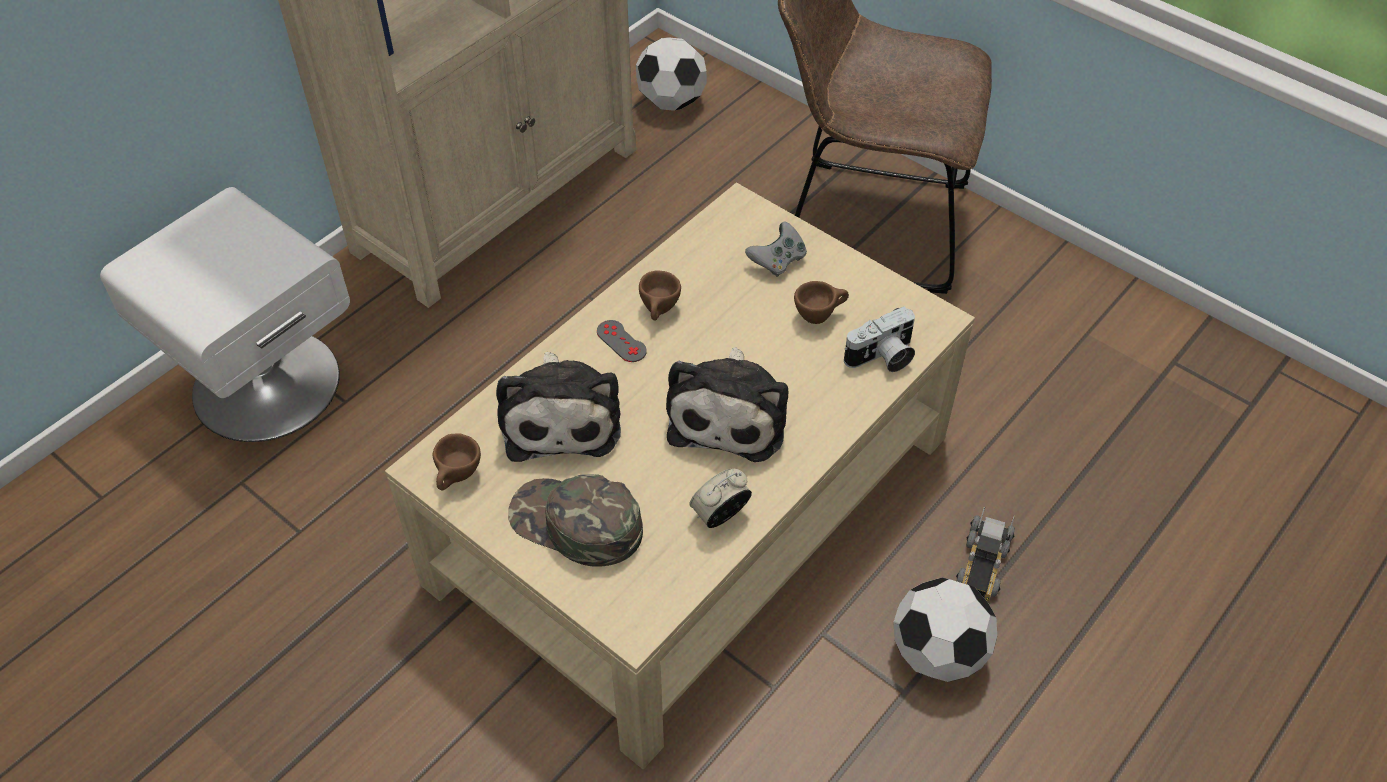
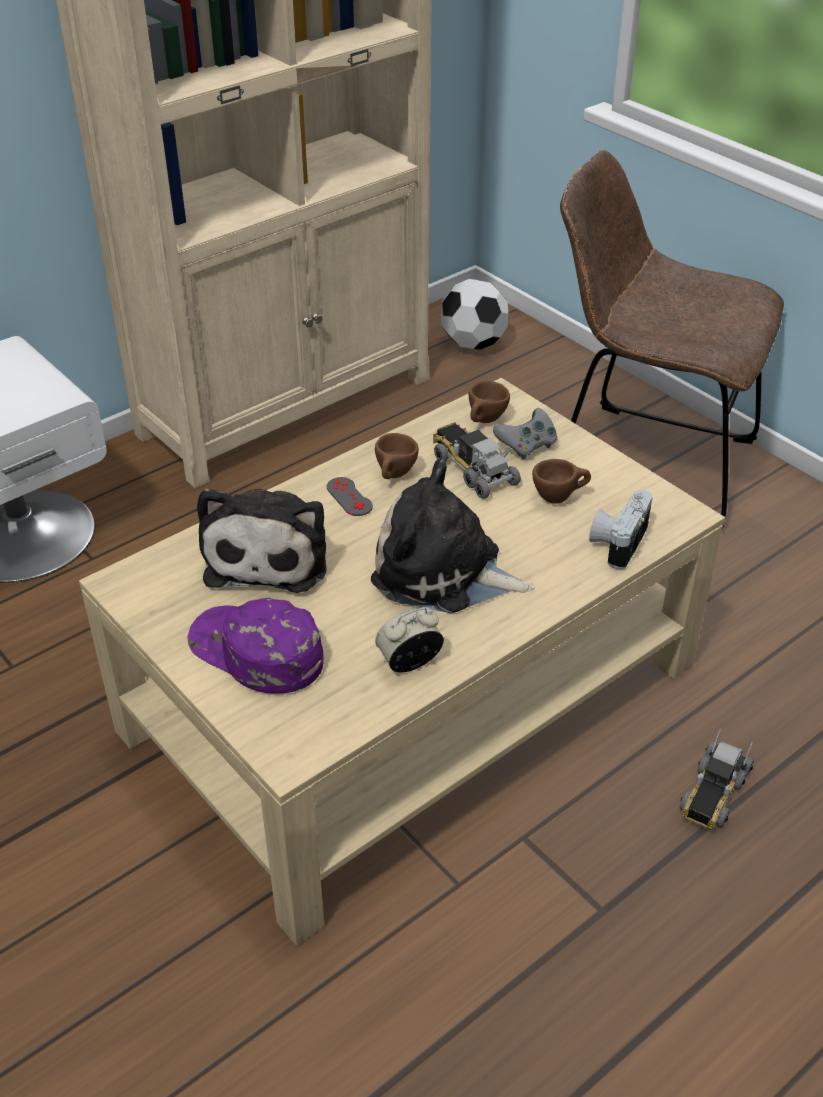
camera: 10 degrees right, 10 degrees down
(457, 479) = (148, 596): brown cup -> brown cup (485, 422)
(575, 524) = (255, 652): green cap -> purple cap
(730, 414) = (444, 572): plush toy -> plush toy turned 90 degrees clockwise
(732, 294) = (473, 469): none -> toy truck
(882, 358) = (617, 541): camera -> camera turned 135 degrees clockwise
(937, 653) = (647, 876): football -> none

